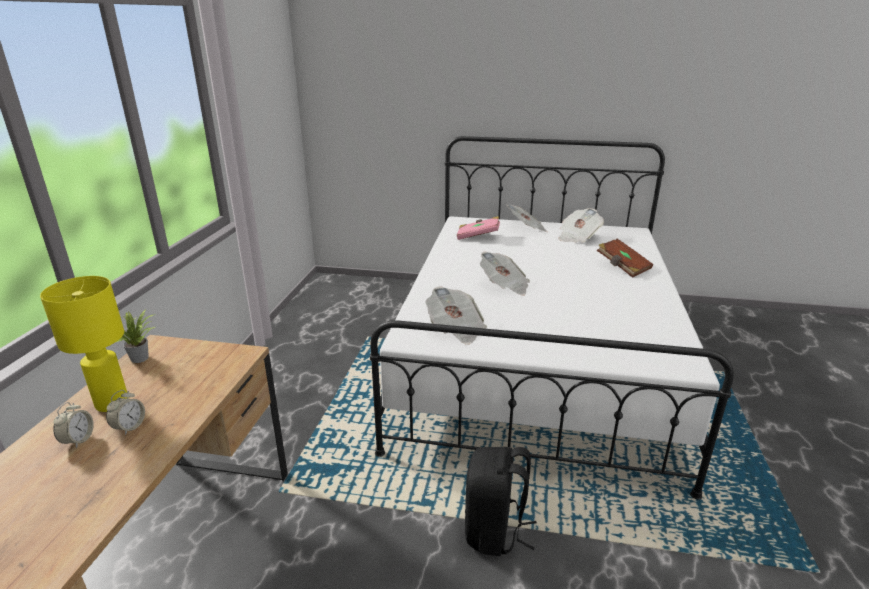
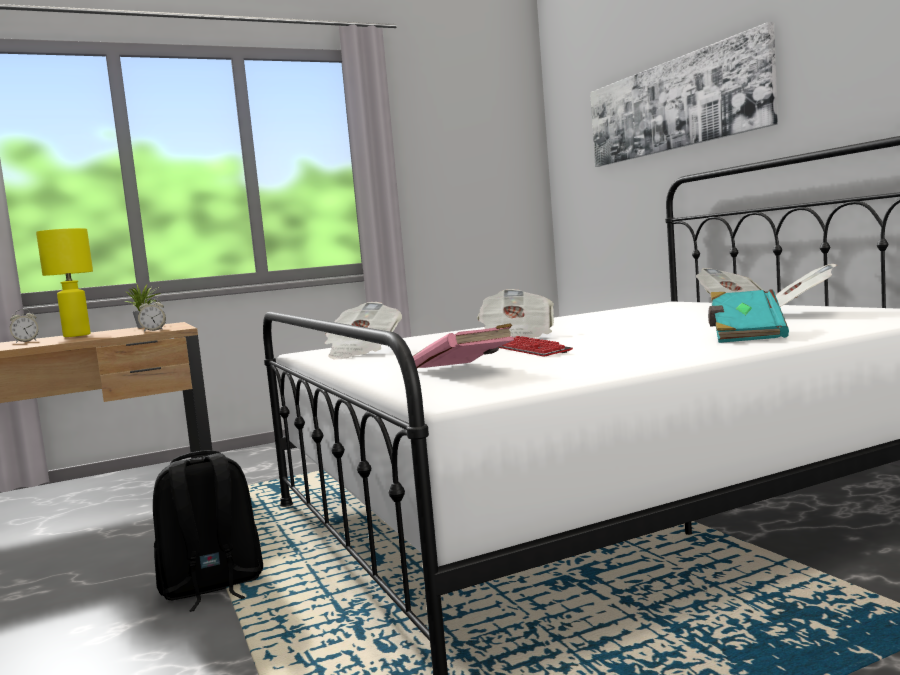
camera: 55 degrees right, 20 degrees down
(129, 427) = (47, 341): alarm clock -> alarm clock (154, 330)
(450, 84) = (673, 105): none -> picture
(478, 236) = (641, 312): pink book -> pink book (464, 371)
(564, 302) = (530, 350): none -> keyboard
(622, 267) = (745, 335): brown book -> turquoise book

